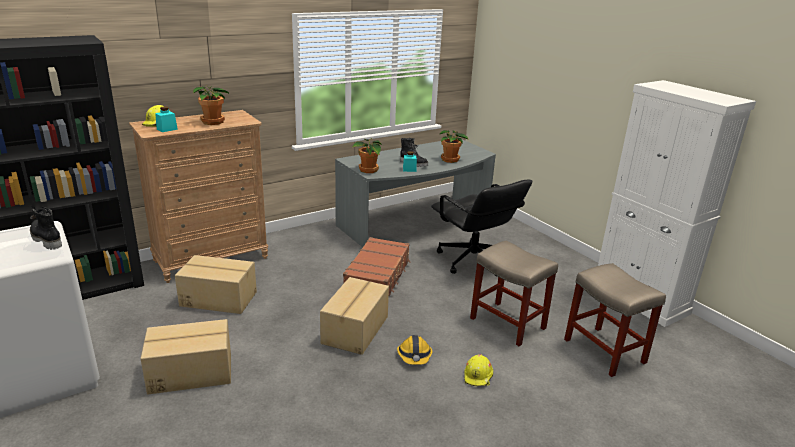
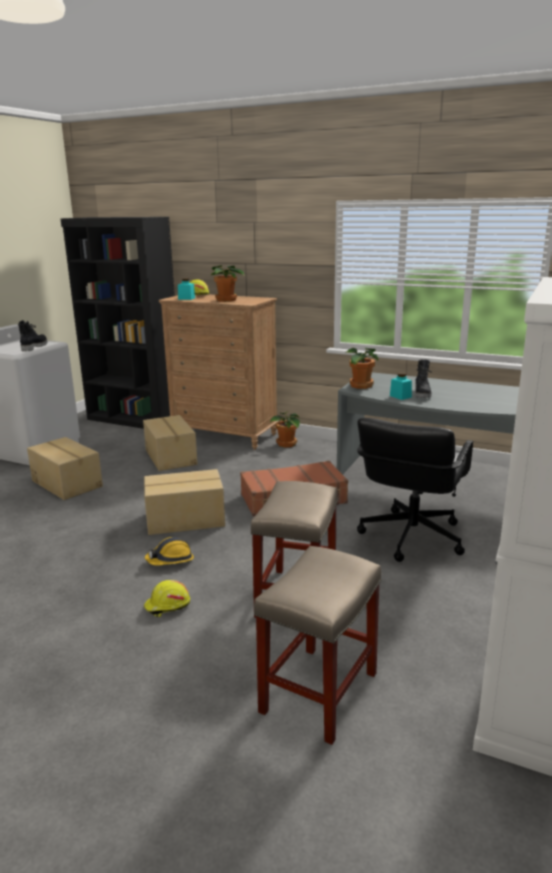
camera: 60 degrees right, 5 degrees down
(451, 160) = (475, 403): potted plant -> potted plant (286, 444)

